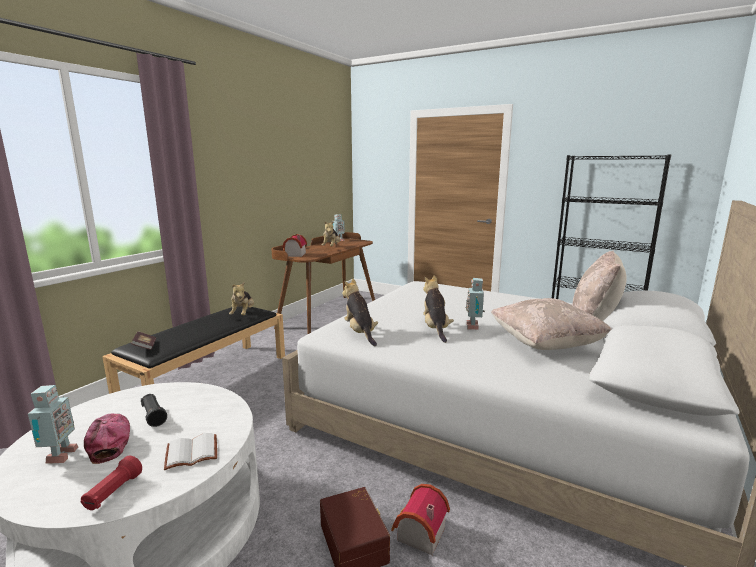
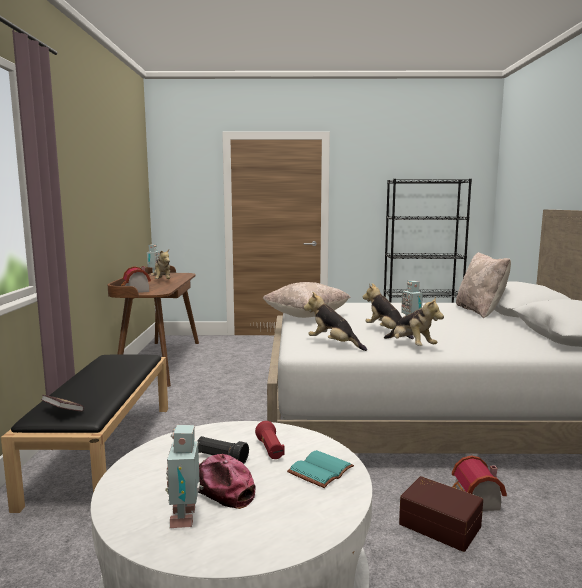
camera: 30 degrees left, 5 degrees down
(59, 456) = (186, 517): toy robot -> toy robot turned 150 degrees counterclockwise
(113, 493) = (309, 518): red flashlight -> red flashlight (270, 450)
(191, 454) = (321, 471): white book -> turquoise book
(243, 314) = (128, 362): plush toy -> plush toy (411, 346)
(545, 344) = (478, 328): beige pillow -> beige pillow (306, 316)

